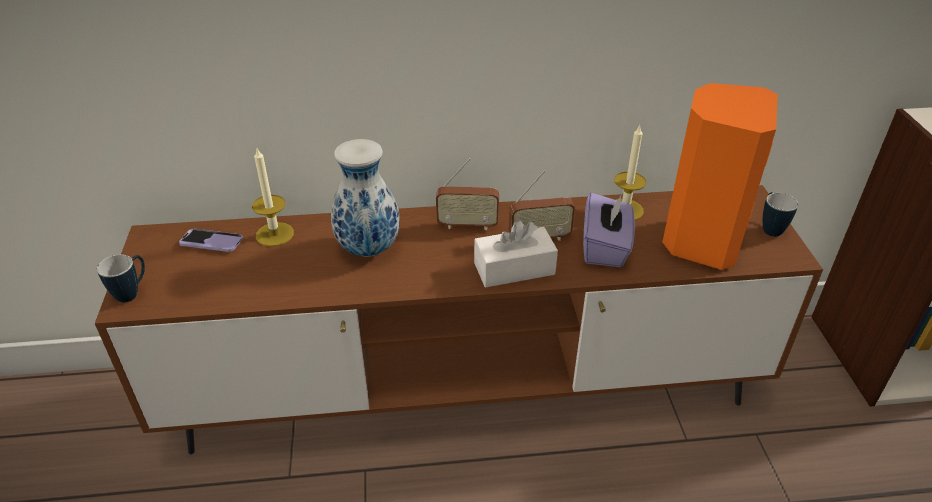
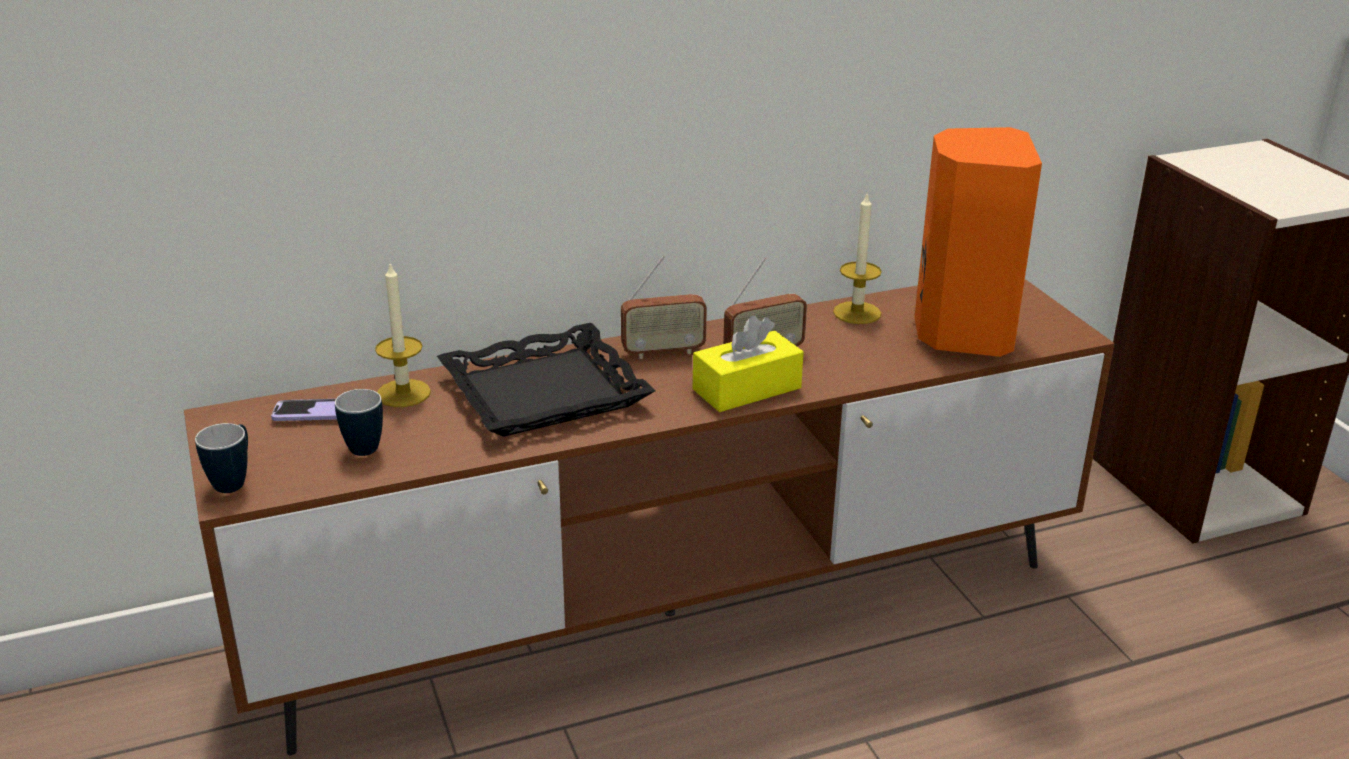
camera: 15 degrees left, 10 degrees down
(369, 248) = (544, 392): vase -> black tray
(514, 268) = (747, 389): white tissue box -> yellow tissue box
(605, 247) = (850, 354): purple tissue box -> none
(769, 228) = (1038, 310): mug -> mug (362, 445)

